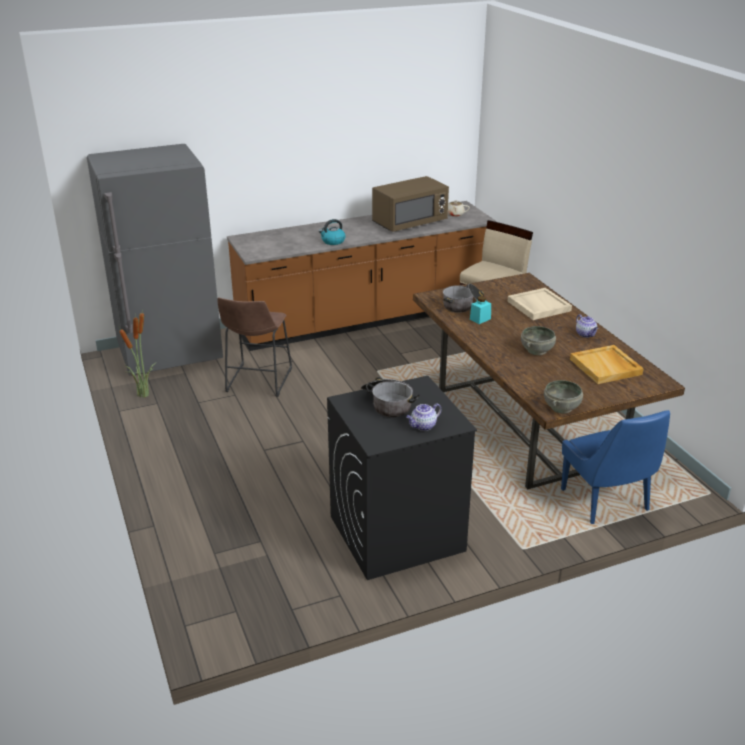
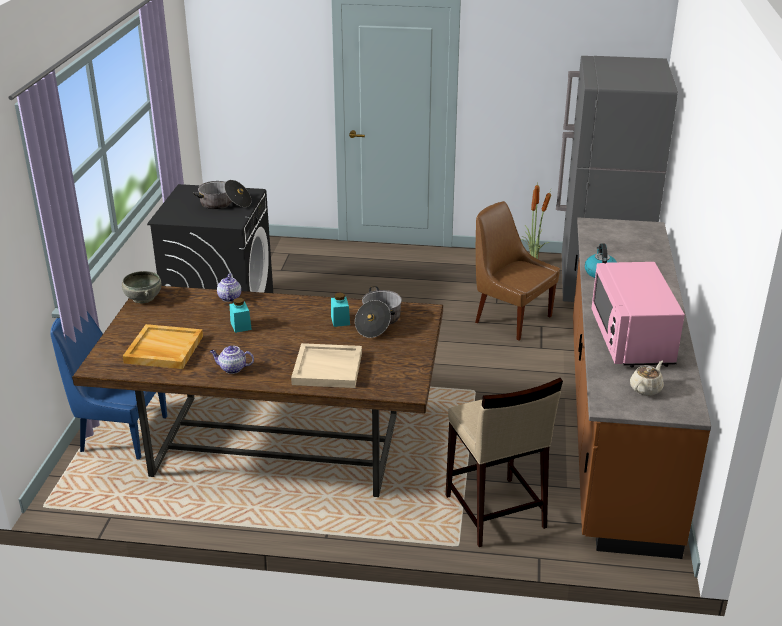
camera: 120 degrees right, 0 degrees up
(257, 382) = (510, 318): brown stool -> brown chair
(409, 223) = (632, 340): brown microwave -> pink microwave
(423, 426) = (180, 207): teapot -> teapot (229, 297)
(537, 350) = (241, 326): grey bowl -> turquoise jar

